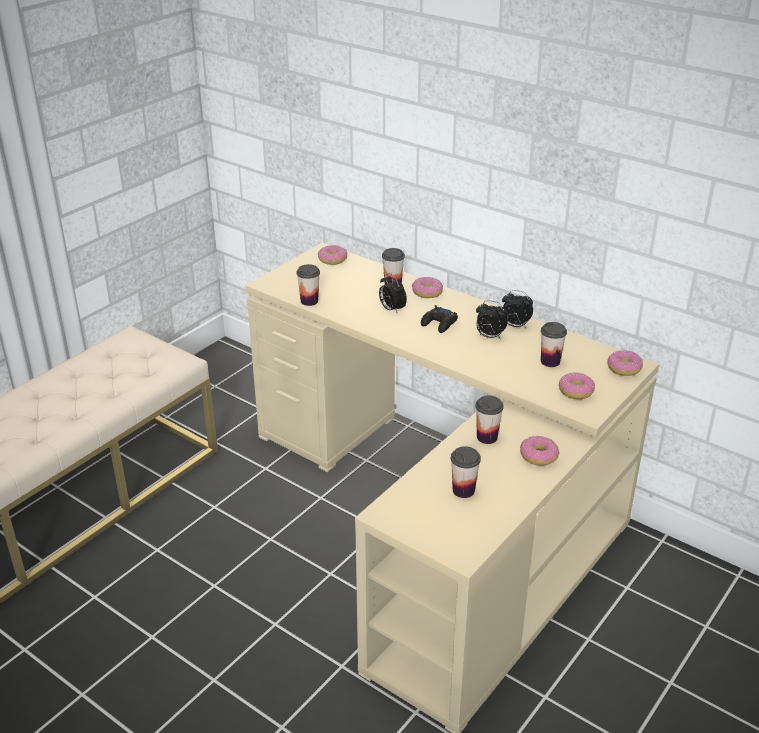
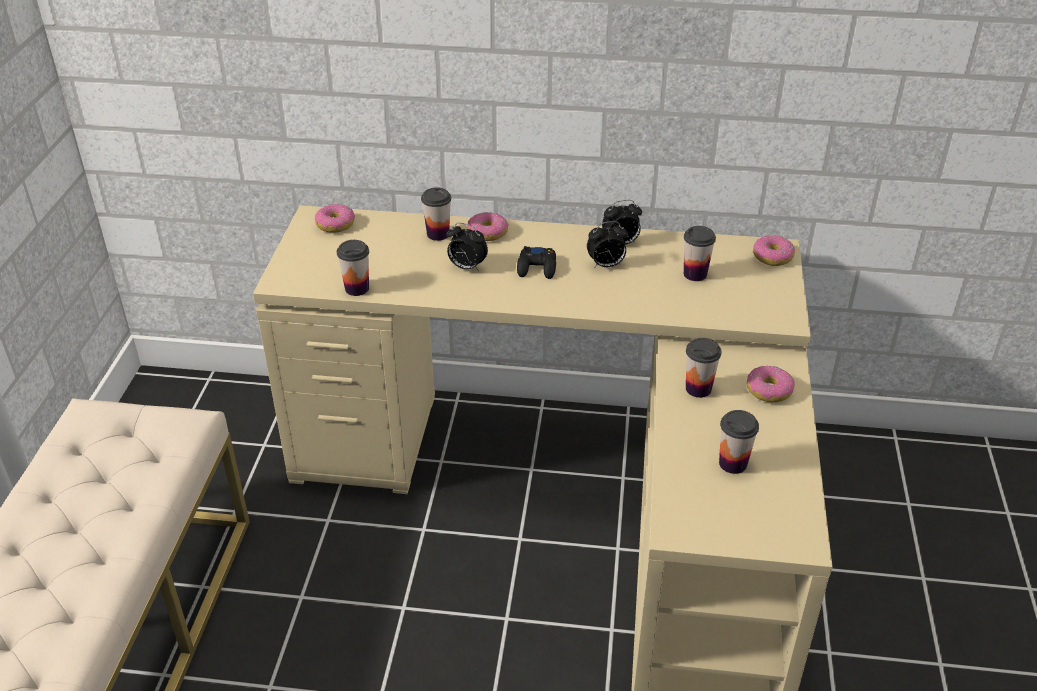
camera: 30 degrees left, 5 degrees up
(576, 391) = (752, 300): donut -> none

